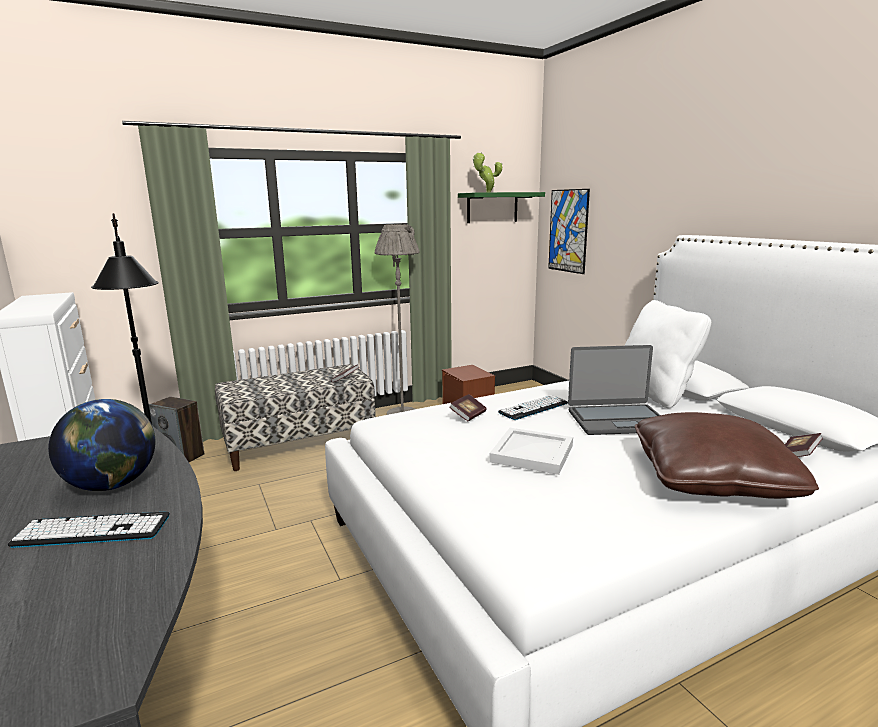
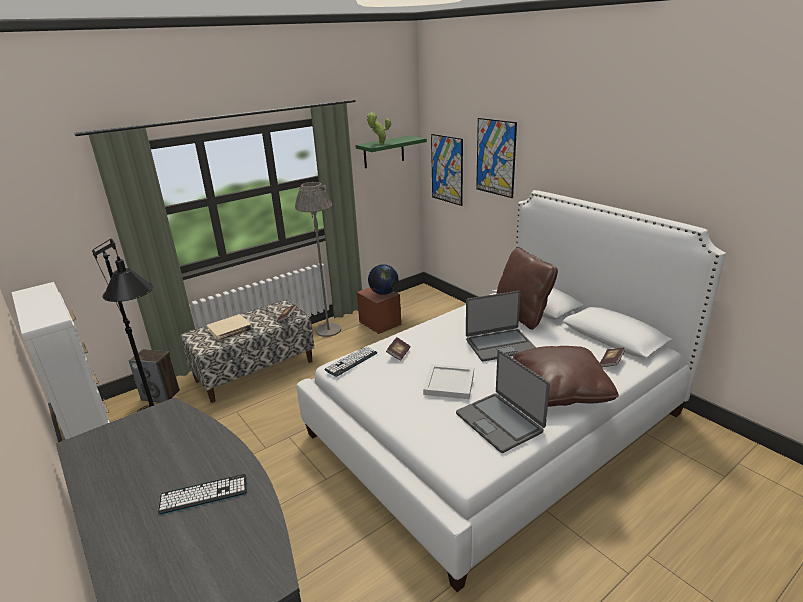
camera: 10 degrees left, 10 degrees up
(113, 484) = (191, 457): globe -> globe (384, 293)
(273, 384) = (230, 329): none -> beige book
(533, 408) = (442, 340): keyboard -> keyboard (351, 361)
(604, 509) = (500, 422): none -> laptop
(630, 204) = (495, 157): none -> picture
(655, 393) = (522, 315): white pillow -> brown pillow

